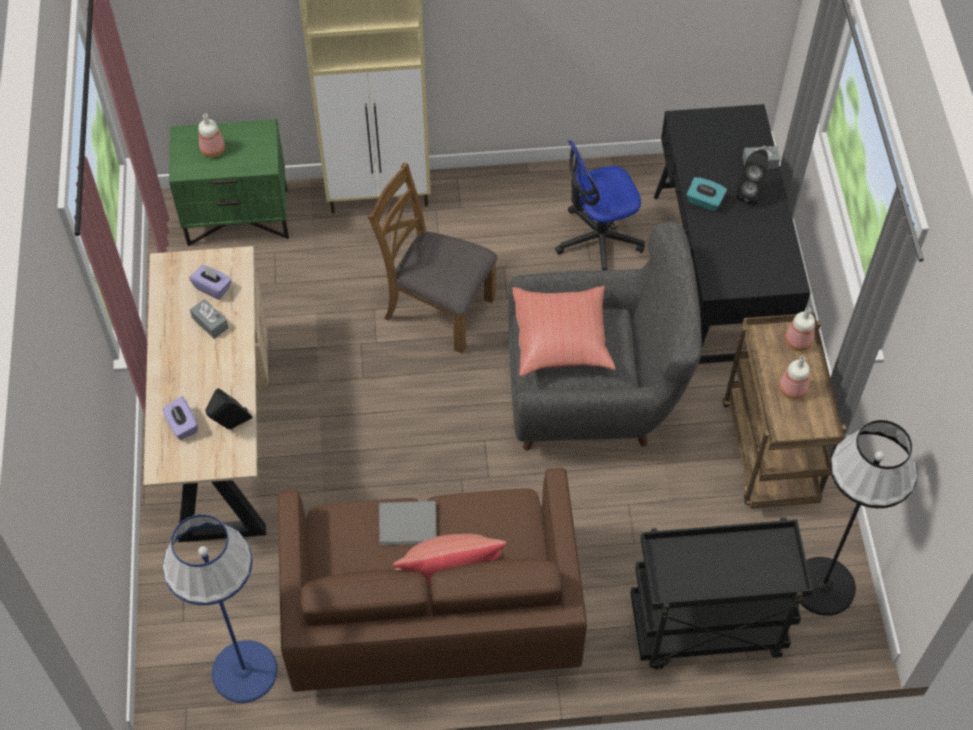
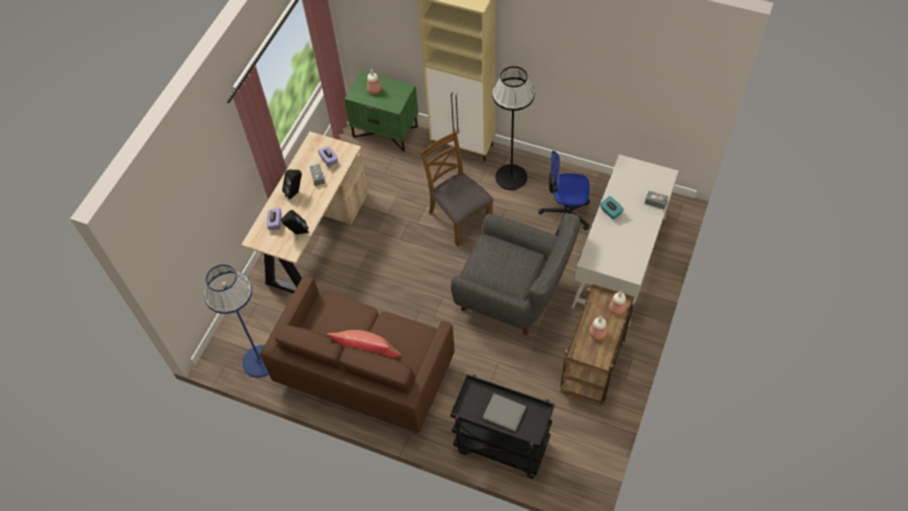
camera: 30 degrees right, 0 degrees up
(406, 522) = (363, 318): grey book -> grey book (503, 411)
(562, 340) = (496, 258): red pillow -> none
(717, 280) = (619, 261): black desk -> white desk
(750, 192) = (640, 217): black speaker -> black speaker (295, 192)
(823, 586) = (579, 452): black floor lamp -> black floor lamp (511, 177)

